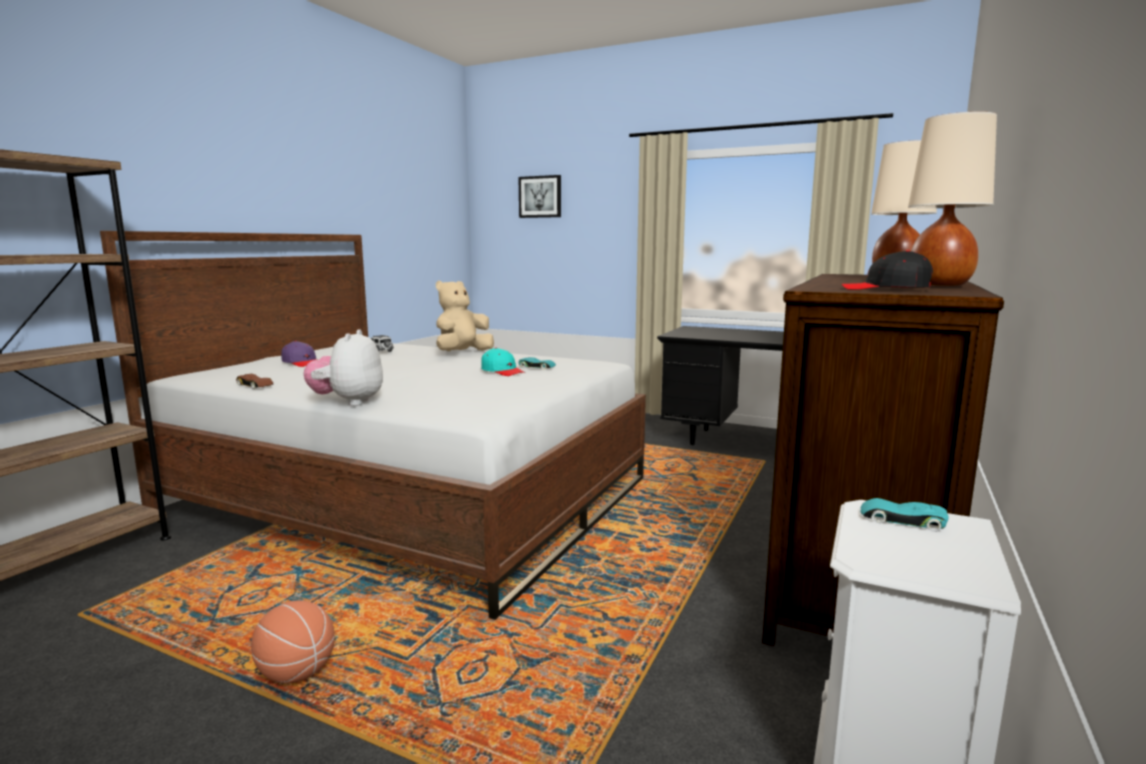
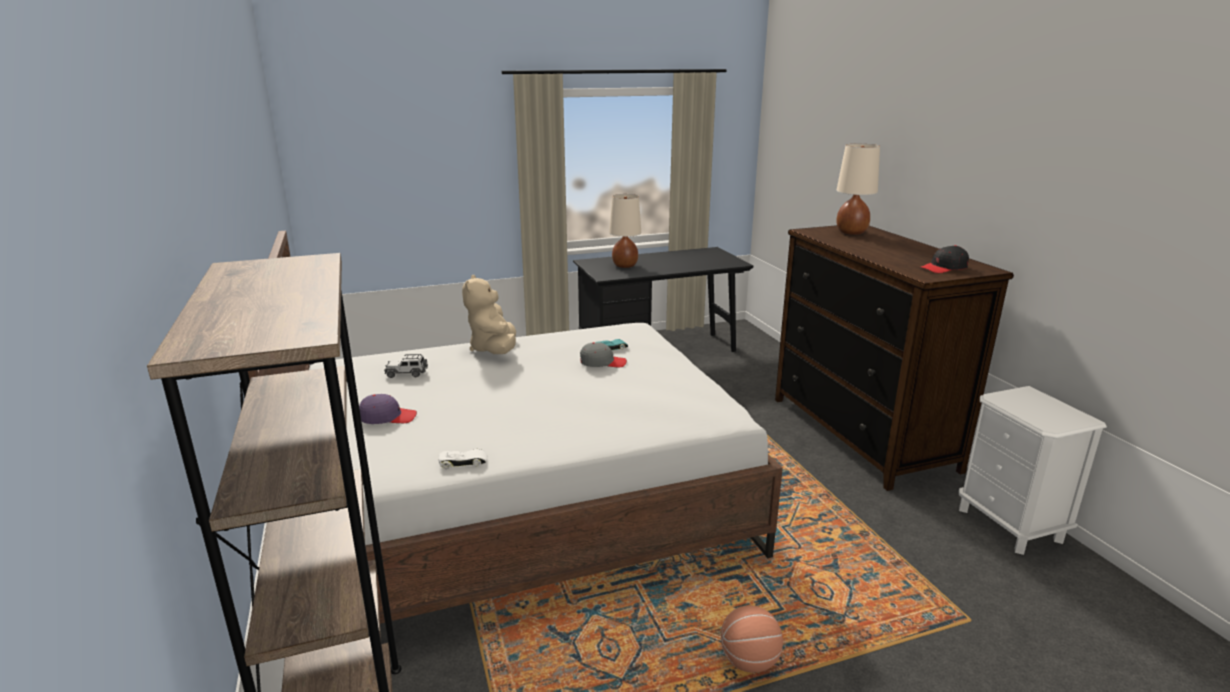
camera: 45 degrees left, 10 degrees up
(255, 385) = (463, 462): brown toy car -> white toy car
(348, 402) = (609, 443): plush toy -> none
(502, 371) = (602, 362): turquoise cap -> grey cap
(540, 197) = (387, 135): picture -> none
(901, 520) = (1015, 400): turquoise toy car -> none
(940, 285) = (931, 252): beige table lamp -> beige table lamp (625, 266)

